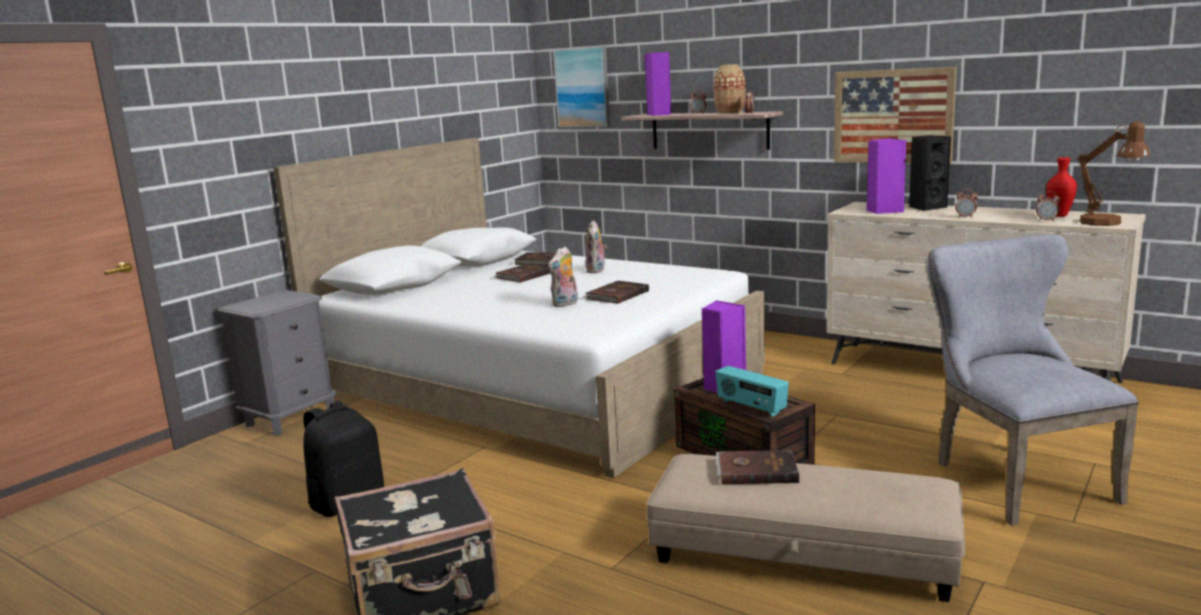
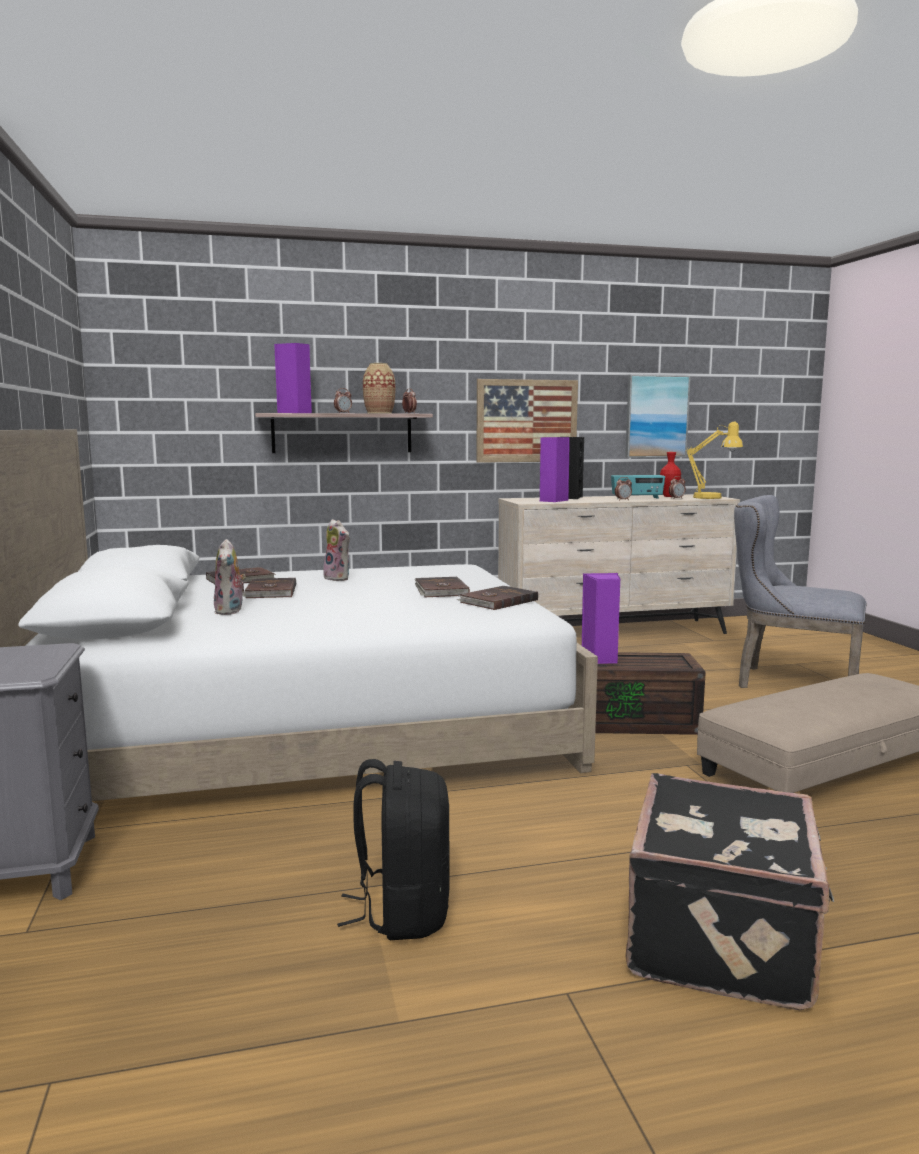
camera: 50 degrees left, 5 degrees down
(565, 304) = (420, 603): plush toy -> plush toy (231, 611)
(583, 87) = (167, 380): picture -> picture (656, 416)
(751, 407) = (663, 666): radio -> radio (637, 498)
(756, 470) = (792, 700): brown book -> brown book (497, 601)
(1107, 223) = (713, 498): brown table lamp -> yellow table lamp

